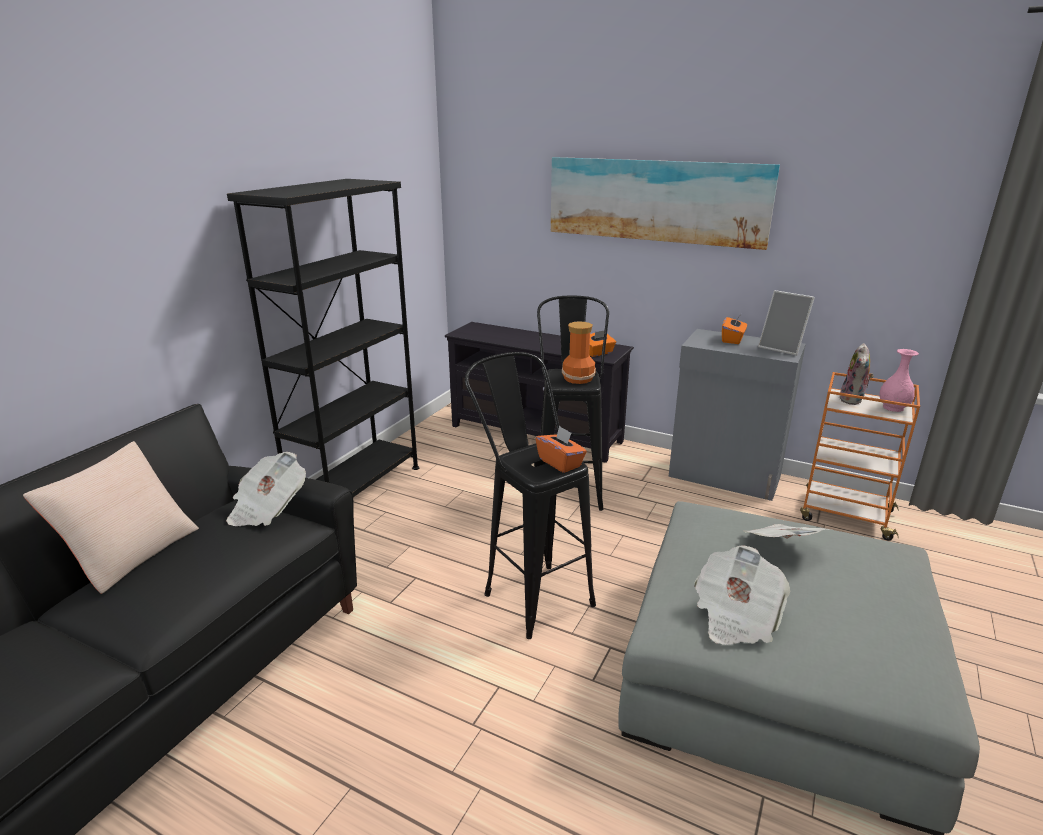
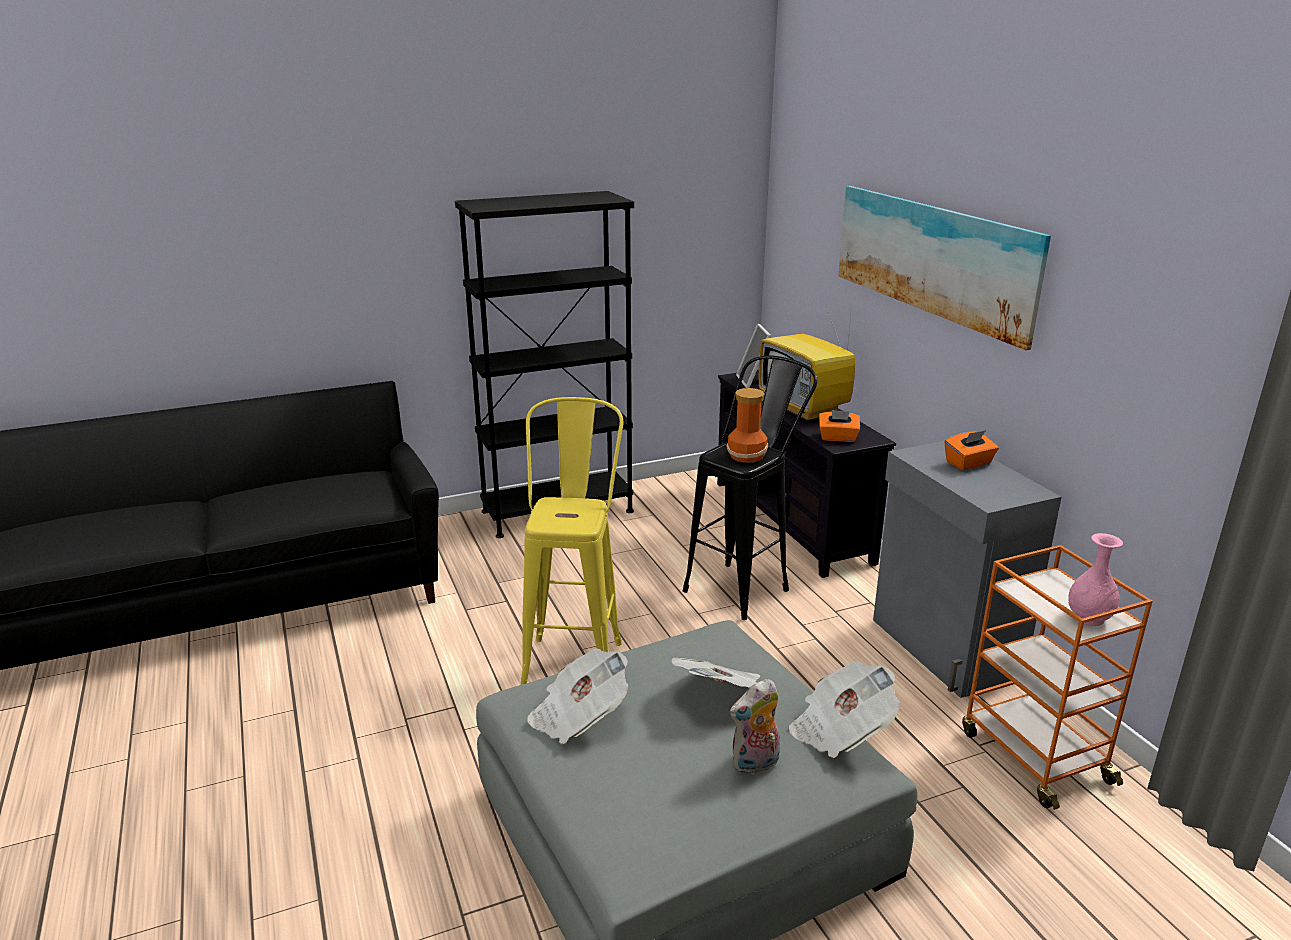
camera: 40 degrees right, 0 degrees up
(130, 551) = (276, 478): beige pillow -> none
(268, 508) = (378, 481): newspaper -> newspaper (840, 730)
(529, 591) = (575, 654): black stool -> yellow stool
(544, 341) = (805, 409): none -> television
(560, 463) = (578, 521): orange tissue box -> none
(782, 348) = (1010, 492): picture frame -> picture frame (754, 381)
(853, 400) = (1051, 590): plush toy -> plush toy (755, 764)

